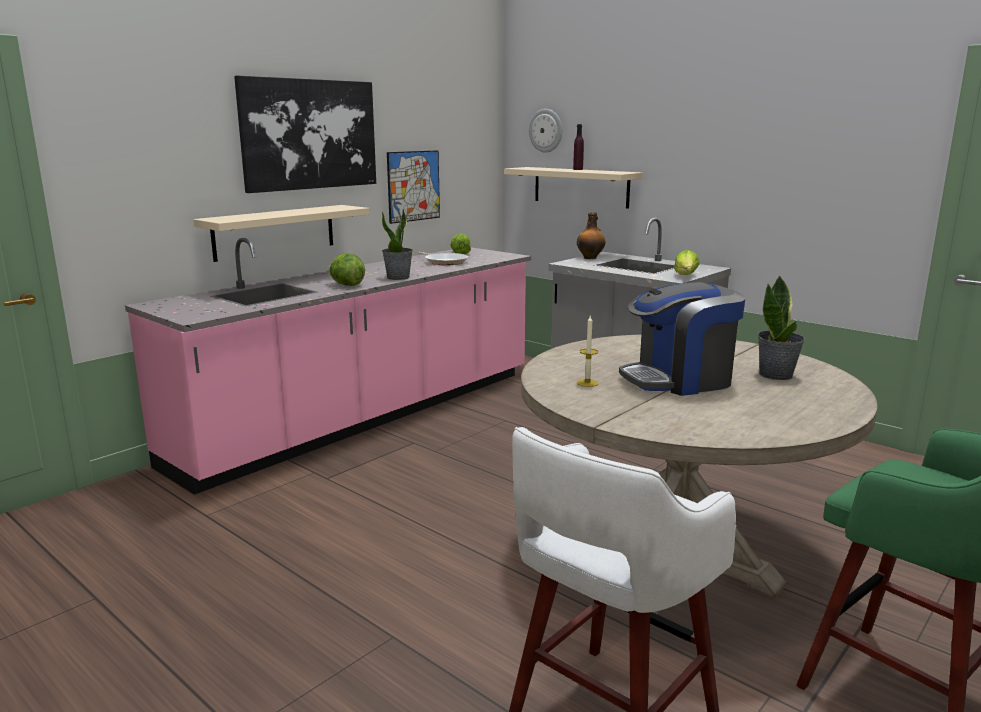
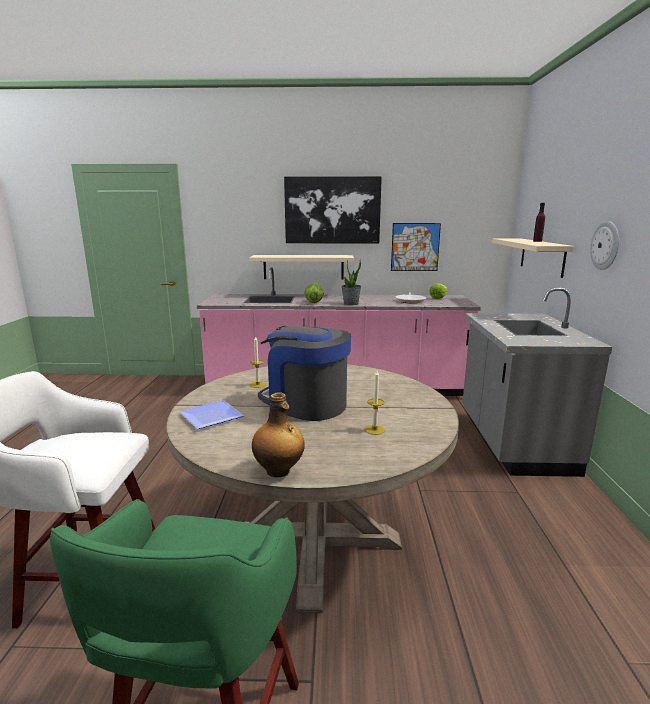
camera: 50 degrees right, 0 degrees up
(546, 130) = (532, 208): wall clock -> wall clock (605, 245)
(590, 258) = (512, 315): bottle -> bottle (279, 471)
(659, 420) = (209, 417): none -> plate
(685, 276) = (533, 342): lettuce -> none
(776, 375) = (374, 430): potted plant -> candle

